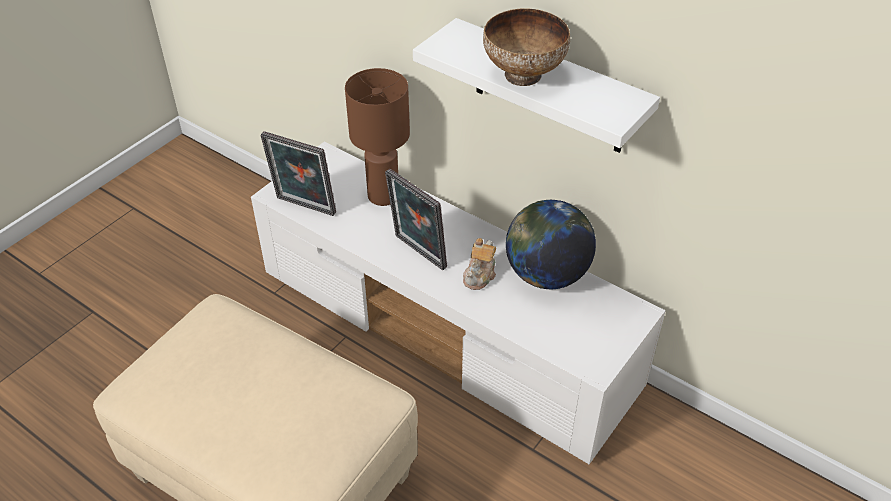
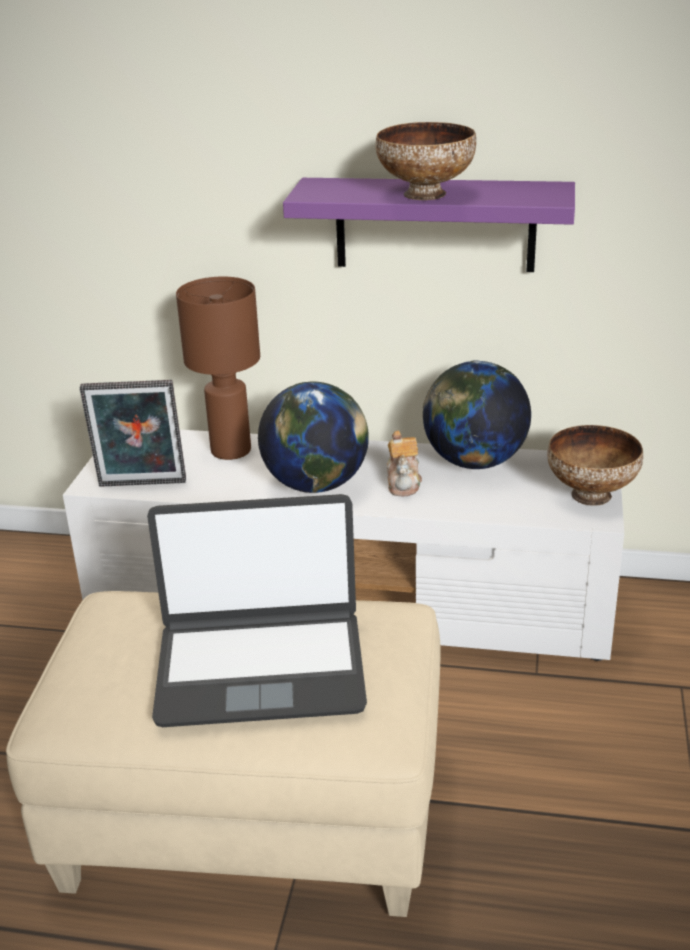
camera: 25 degrees left, 15 degrees down
(261, 410) = (260, 668): none -> laptop
(417, 253) = (316, 485): picture frame -> globe
(549, 88) = (435, 224): white shelf -> purple shelf
(610, 344) = (592, 494): none -> bowl

